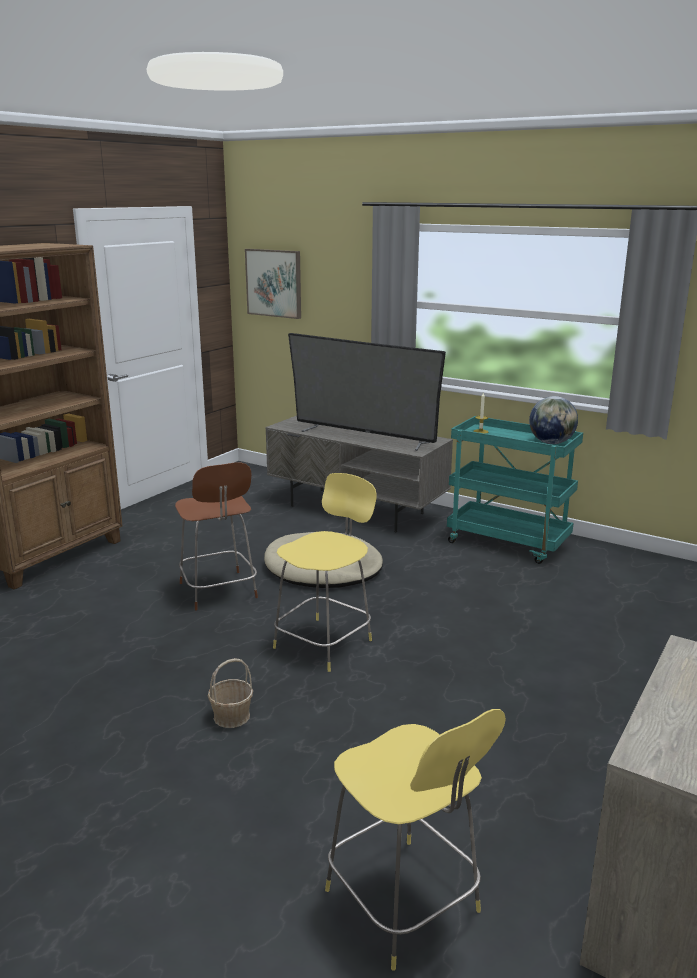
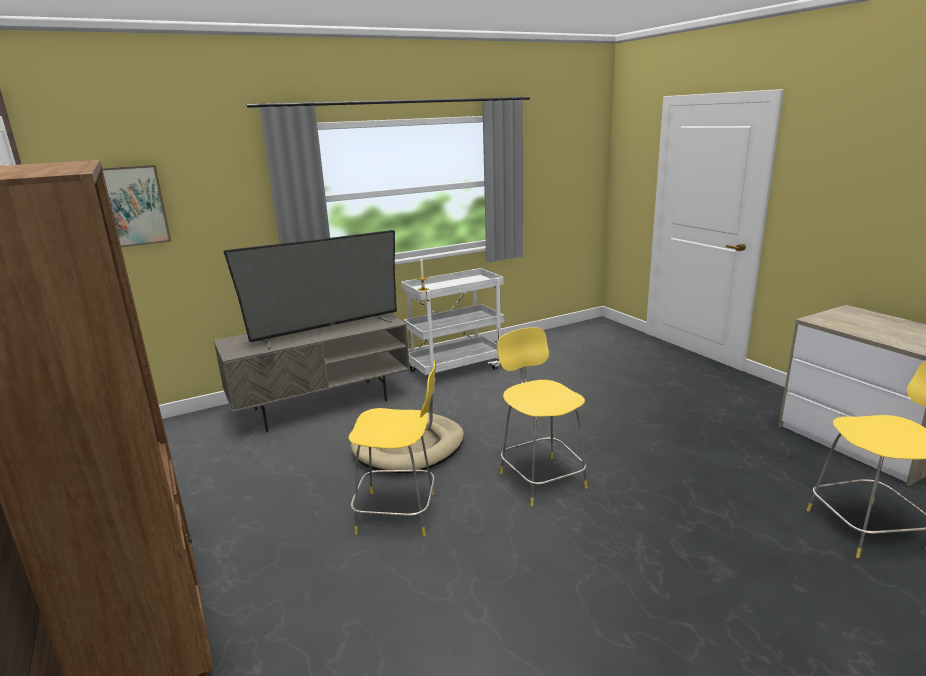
camera: 60 degrees left, 0 degrees up
(218, 592) = (400, 513): brown stool -> yellow stool
(231, 716) = (630, 554): basket -> none
(509, 543) = (456, 369): turquoise cart -> white cart
(551, 443) = (475, 280): globe -> none

